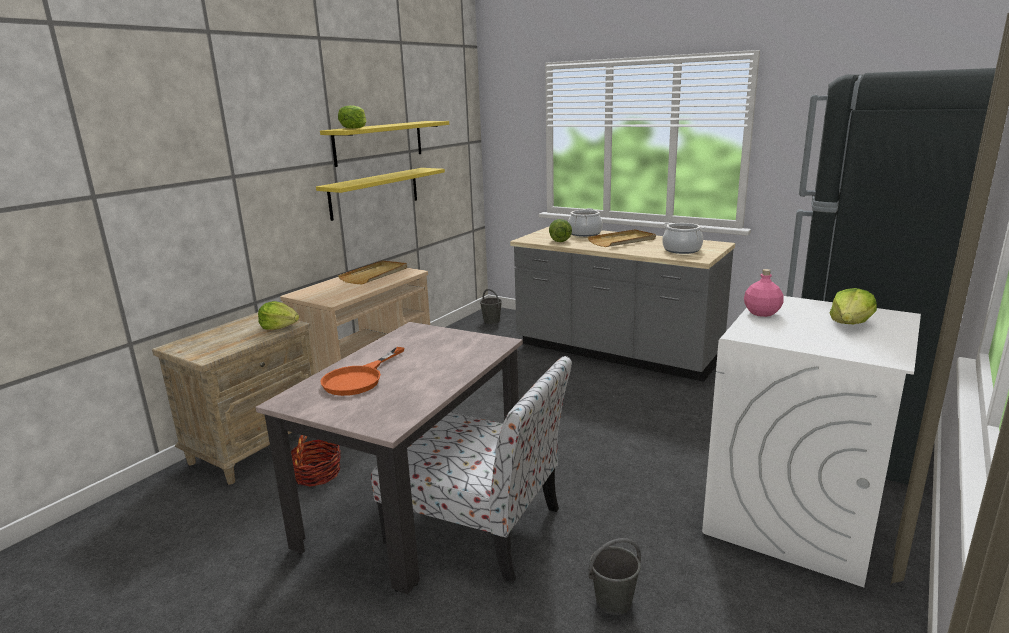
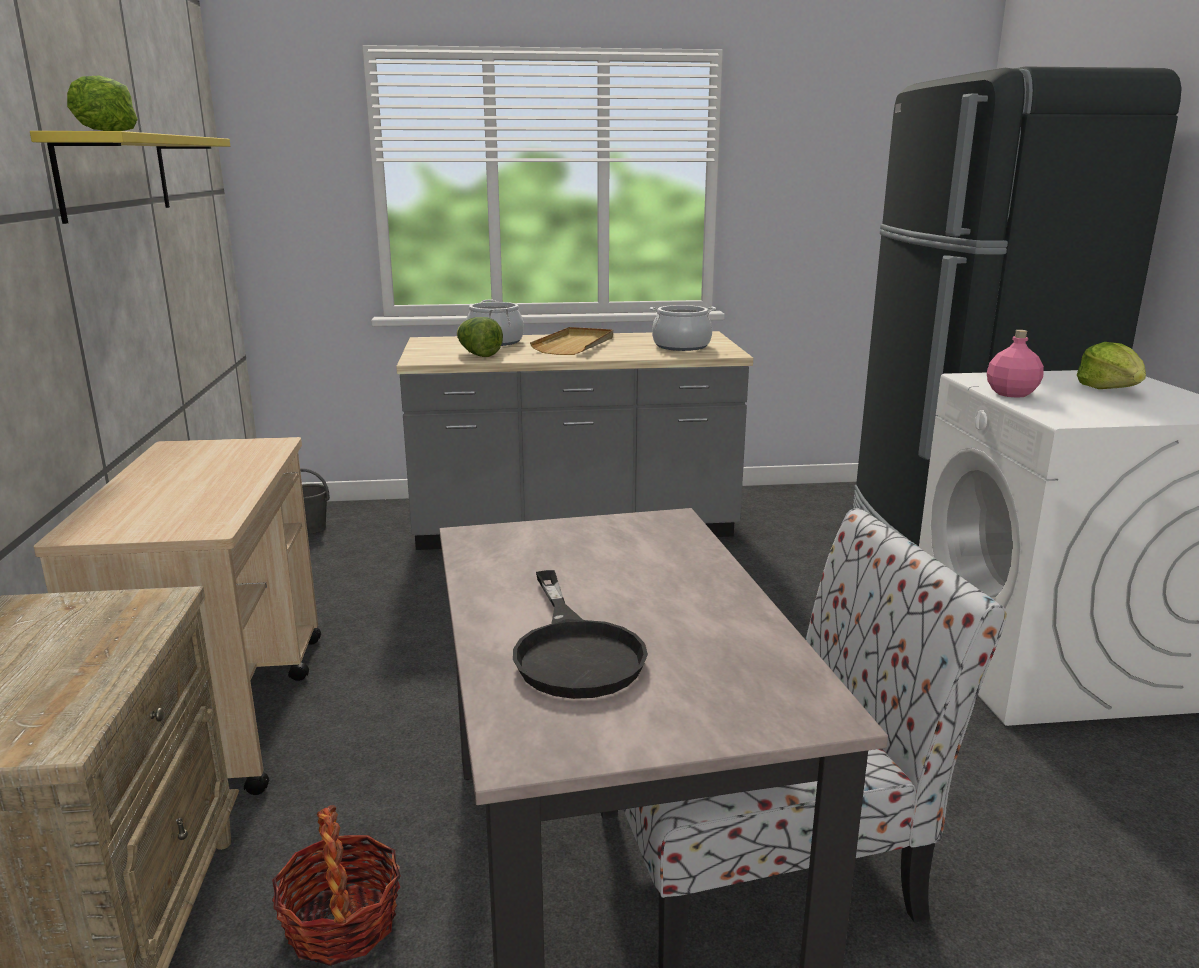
camera: 40 degrees left, 0 degrees up
(279, 327) = (139, 613): lettuce -> none
(359, 378) = (575, 651): orange frying pan -> black frying pan
(375, 193) = (123, 287): yellow shelf -> none
(375, 274) = (199, 462): beige tray -> none
(613, 601) = (1060, 868): grey bucket -> none

